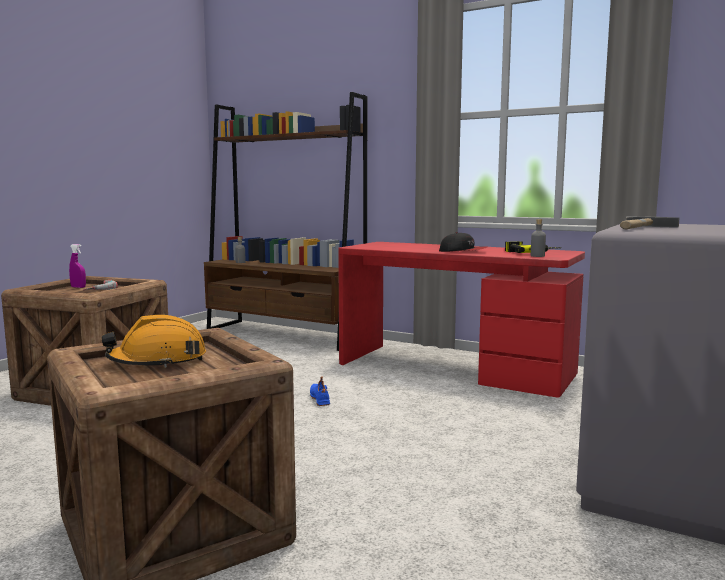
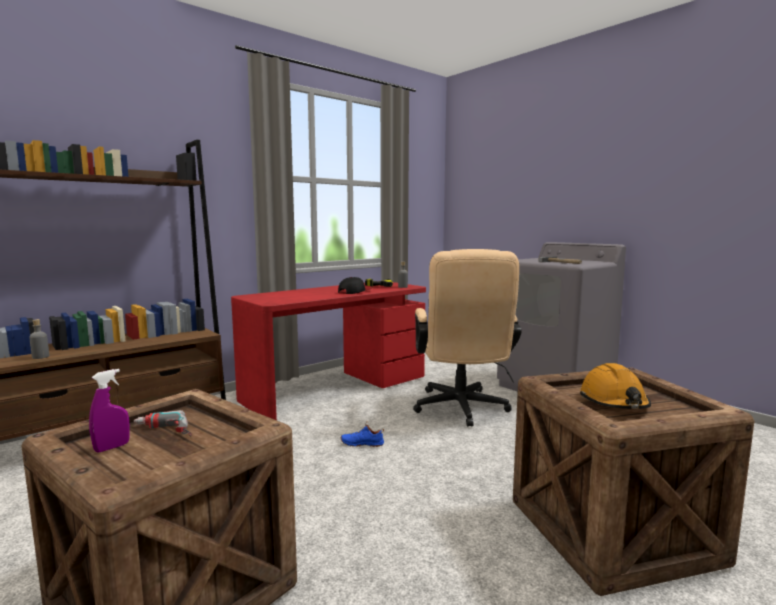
camera: 70 degrees left, 0 degrees up
(463, 431) = (461, 410): none -> beige office chair

